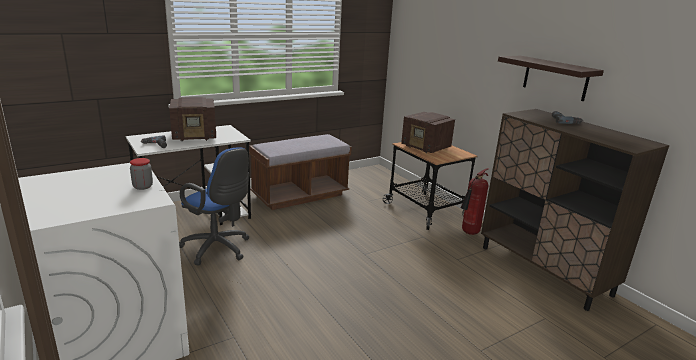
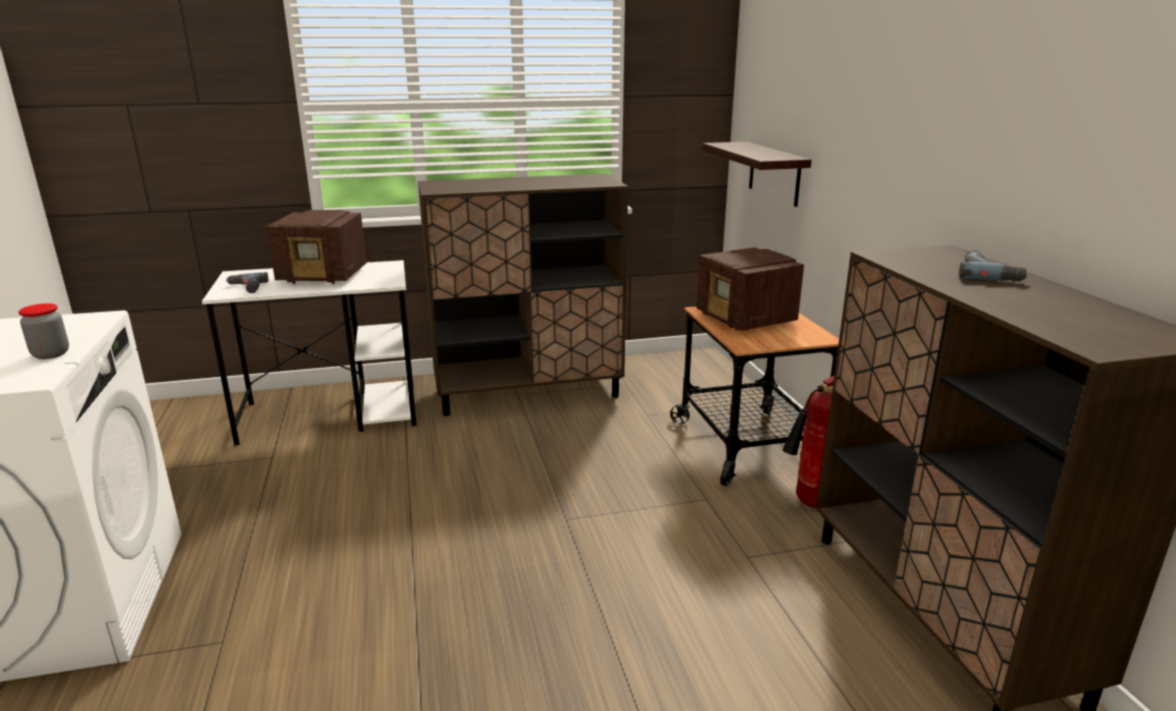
camera: 20 degrees right, 0 degrees up
(218, 249) = (323, 474): blue office chair -> none
(300, 195) = (528, 393): brown bench -> brown cabinet
(555, 78) = (990, 174): shelf -> shelf (774, 173)

